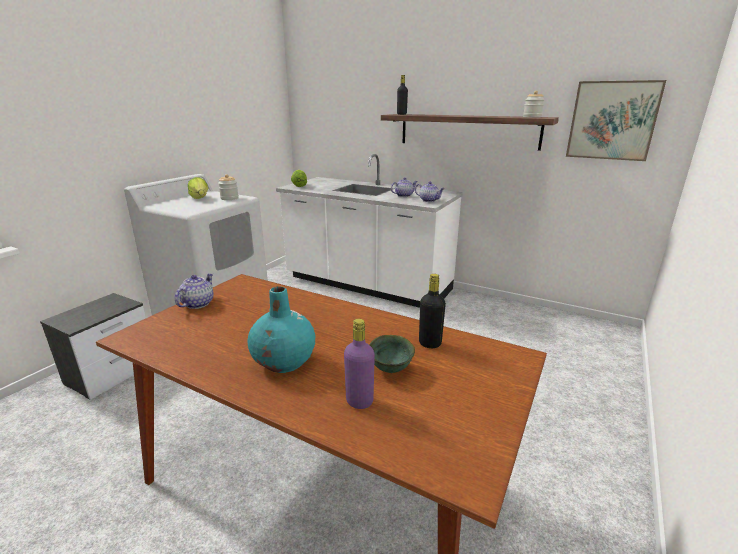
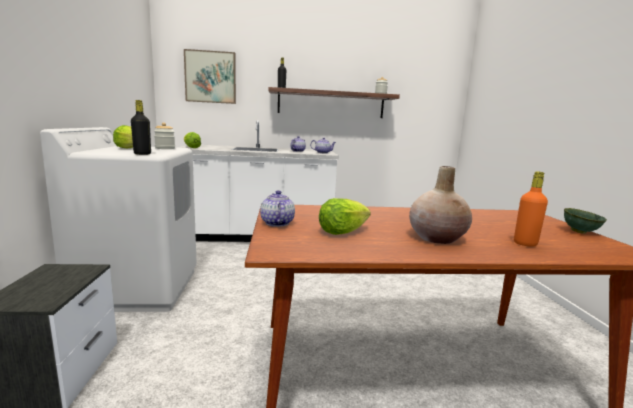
camera: 35 degrees left, 10 degrees down
(221, 328) = (341, 232): none -> lettuce
(284, 362) = (437, 238): turquoise vase -> beige vase
(359, 401) = (525, 243): purple bottle -> orange bottle
(391, 369) = (498, 228): green bowl -> green bowl (579, 232)
(430, 343) = (482, 216): black bottle -> black bottle (142, 154)
(612, 120) = (422, 99): picture -> picture (210, 77)

